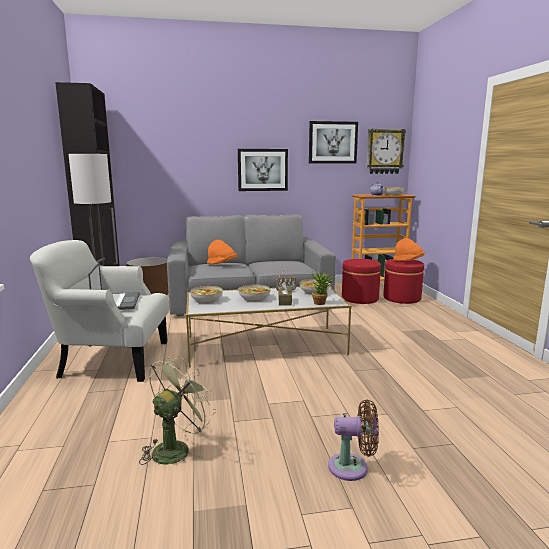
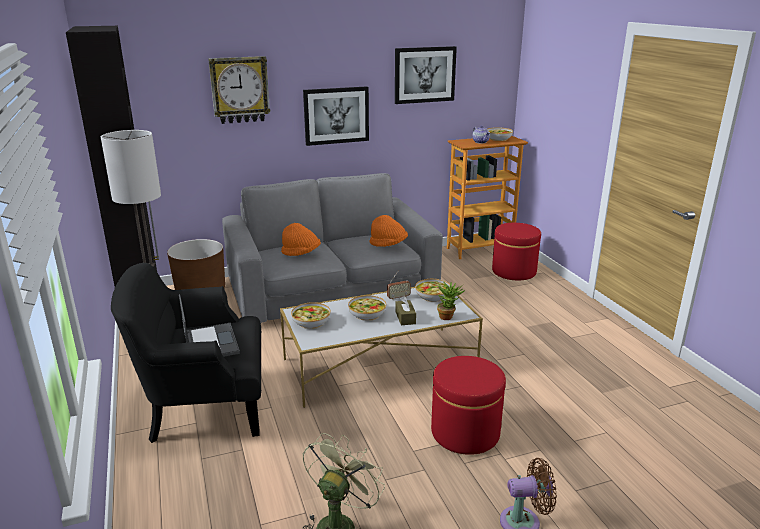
camera: 10 degrees left, 10 degrees up
(111, 360) = (204, 406): white armchair -> black armchair
(360, 298) = (465, 275): red ottoman -> red ottoman (465, 432)
(384, 151) = (488, 82): wall clock -> wall clock (240, 90)
(408, 261) = (522, 229): orange hat -> orange hat (388, 245)

